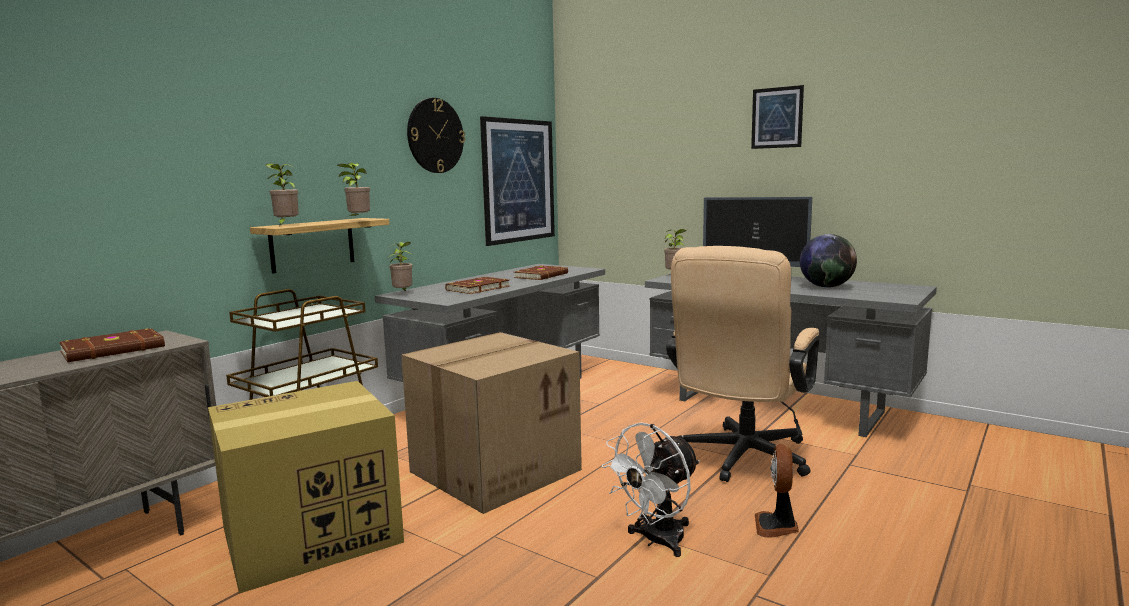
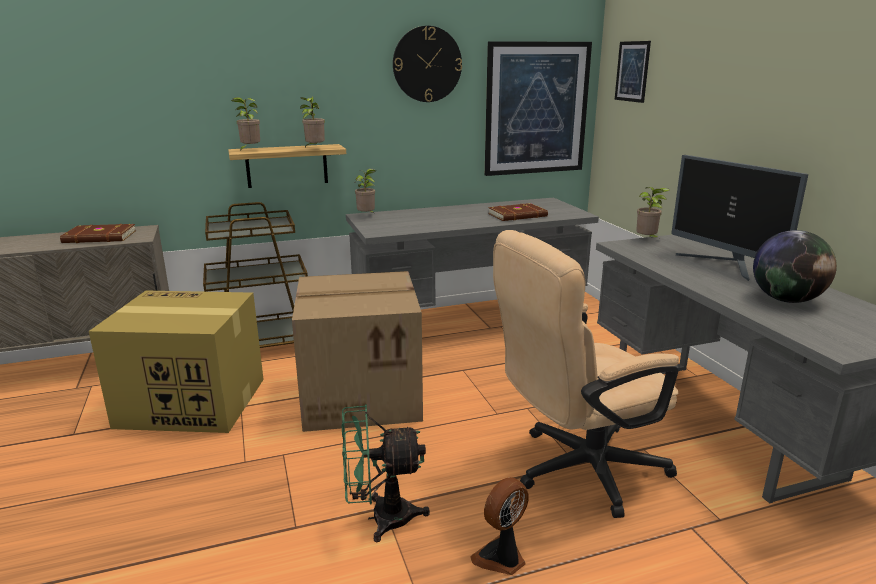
camera: 35 degrees right, 10 degrees up
(477, 288) = (430, 221): brown book -> none
(656, 541) = (380, 518): white fan -> green fan
(777, 117) = (810, 53): picture -> picture (632, 71)

